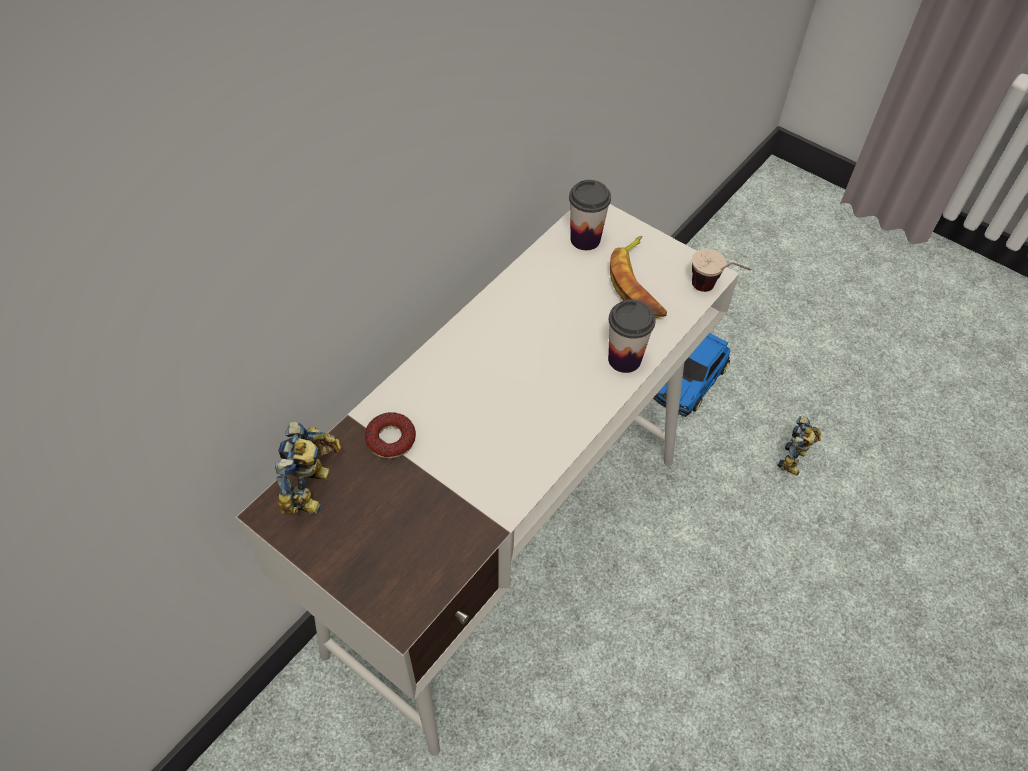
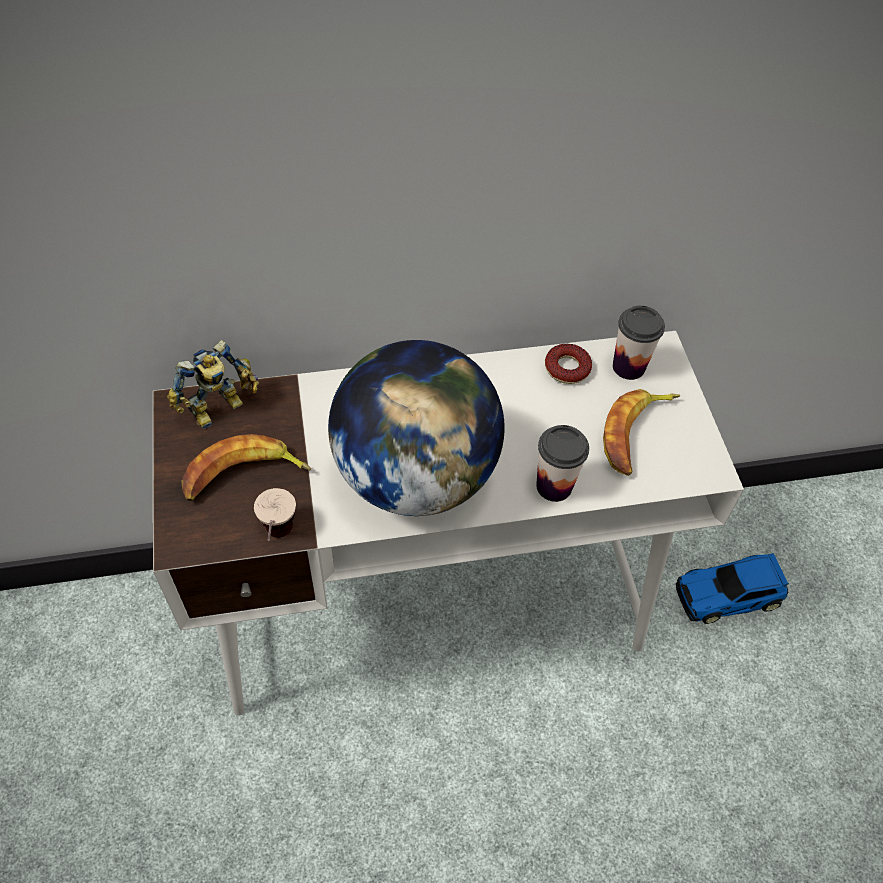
camera: 40 degrees right, 0 degrees up
(390, 439) = (307, 414): donut -> donut (567, 368)
(393, 525) = (243, 476): none -> banana
(523, 424) = (415, 475): none -> globe
(713, 291) = (700, 487): cup -> cup (278, 541)
(795, 459) = (764, 739): toy robot -> none

